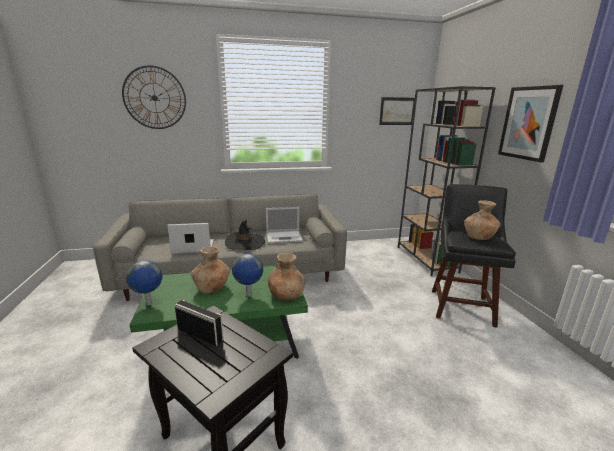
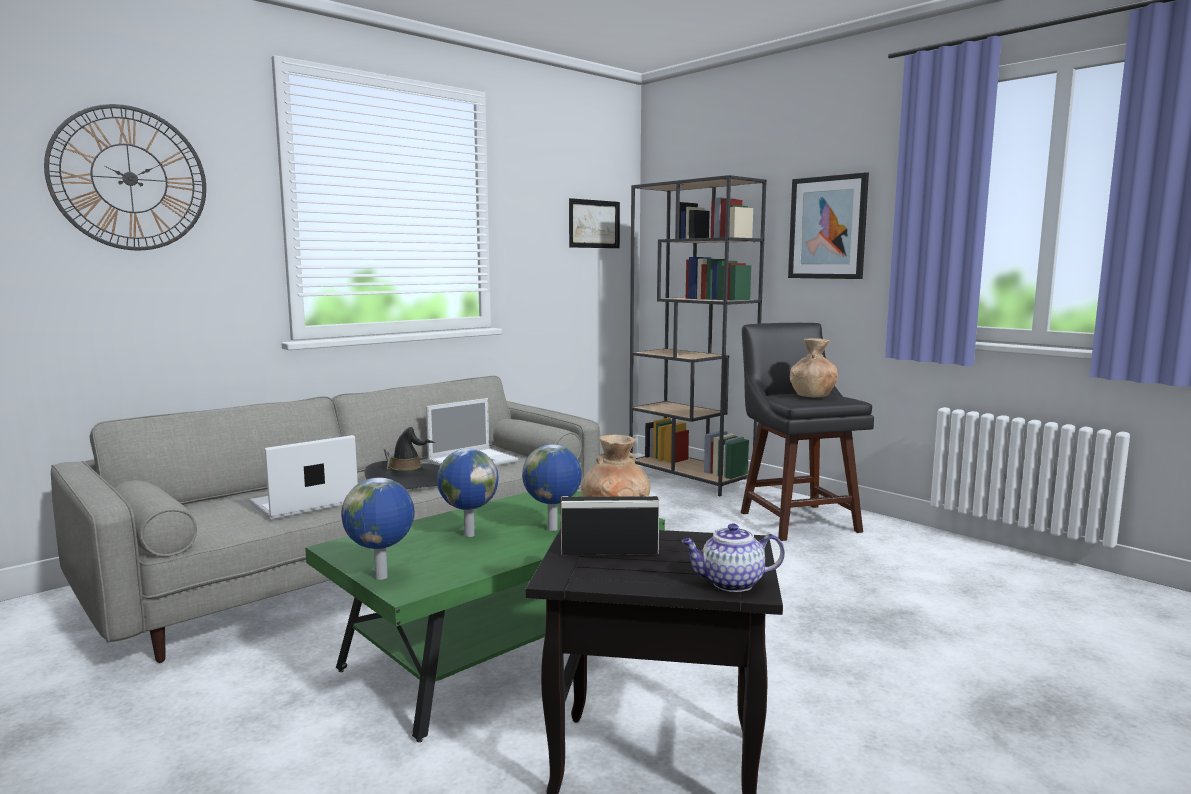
camera: 30 degrees left, 10 degrees down
(212, 287) = (468, 535): brown vase -> globe
(212, 387) = (730, 583): none -> teapot

